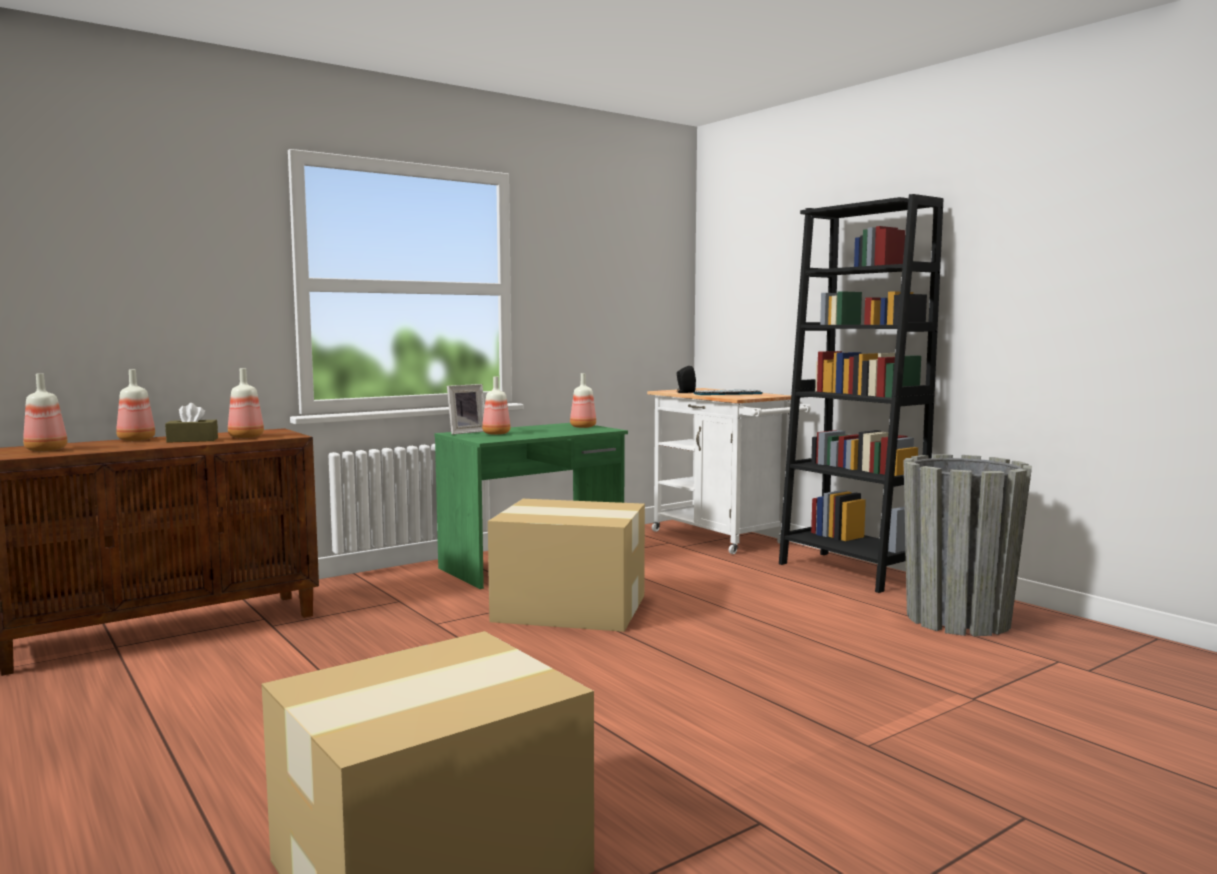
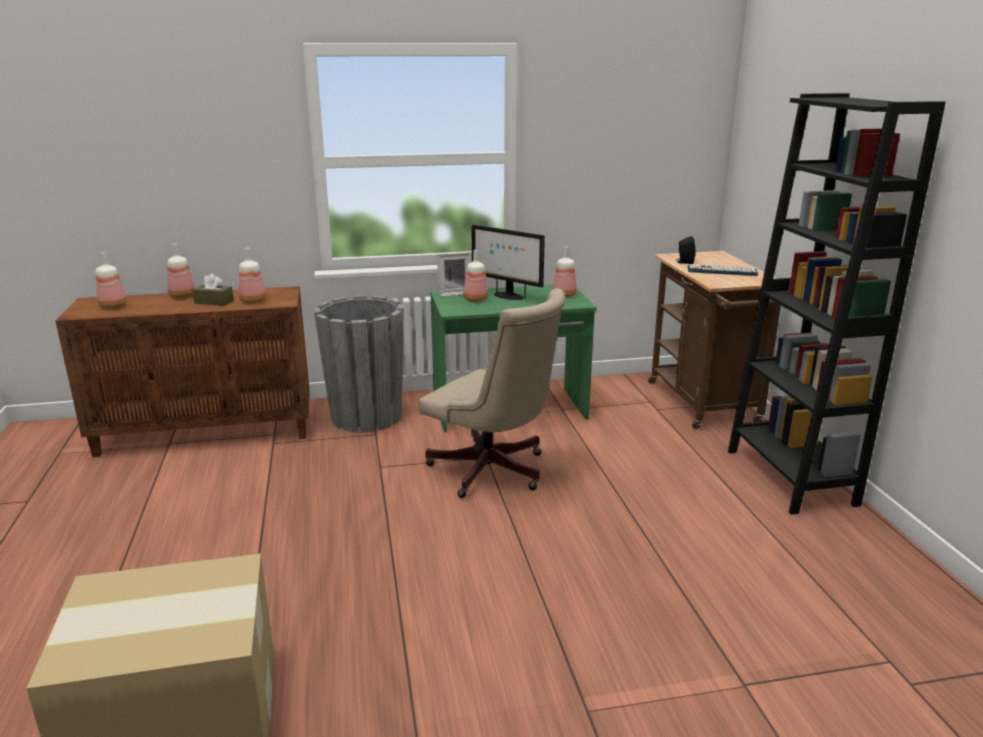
camera: 25 degrees right, 15 degrees up
(526, 430) = (507, 296): none -> monitor
(572, 608) = (494, 472): cardboard box -> beige office chair
(724, 539) = (707, 405): white cart -> brown cart
(958, 619) = (839, 572): grey planter -> grey planter (366, 416)

